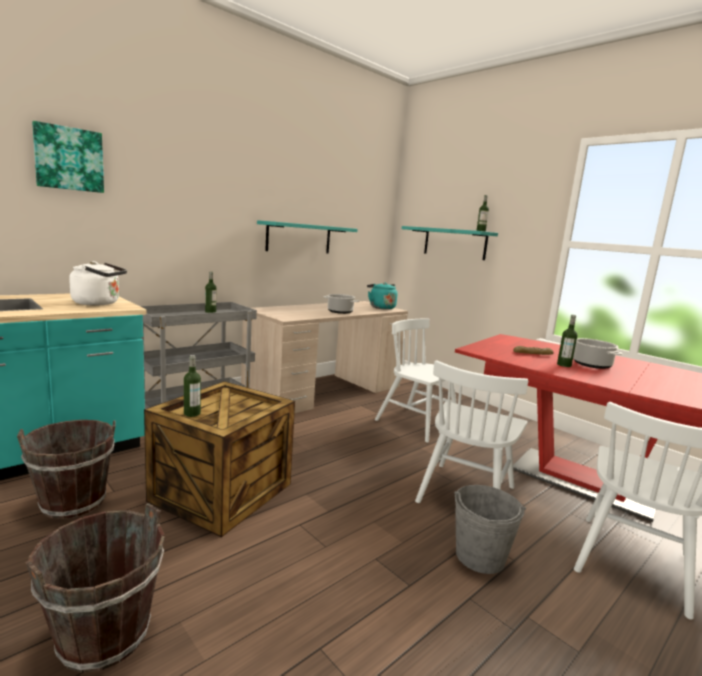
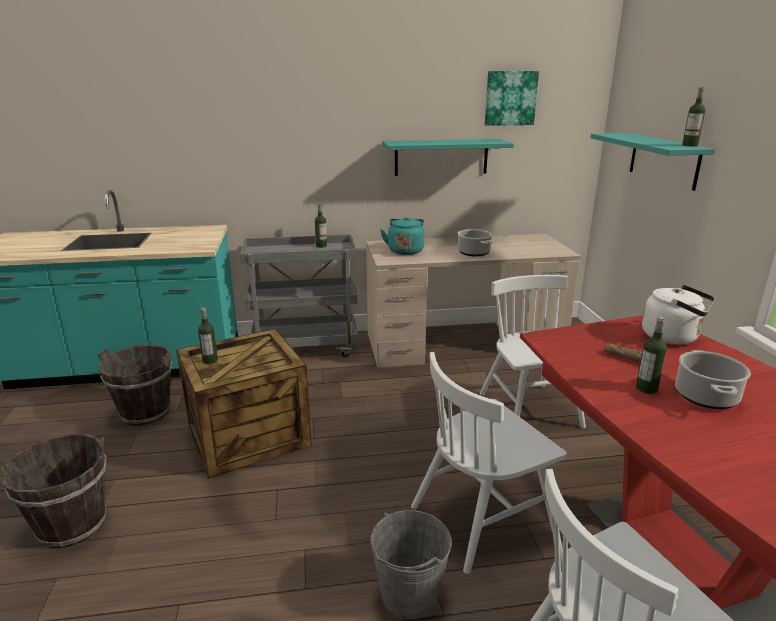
camera: 35 degrees right, 10 degrees up
(69, 159) = (181, 102): picture -> picture (510, 98)
(99, 303) = (190, 241): white kettle -> white kettle (673, 337)
(381, 307) = (547, 247): turquoise kettle -> turquoise kettle (405, 250)

